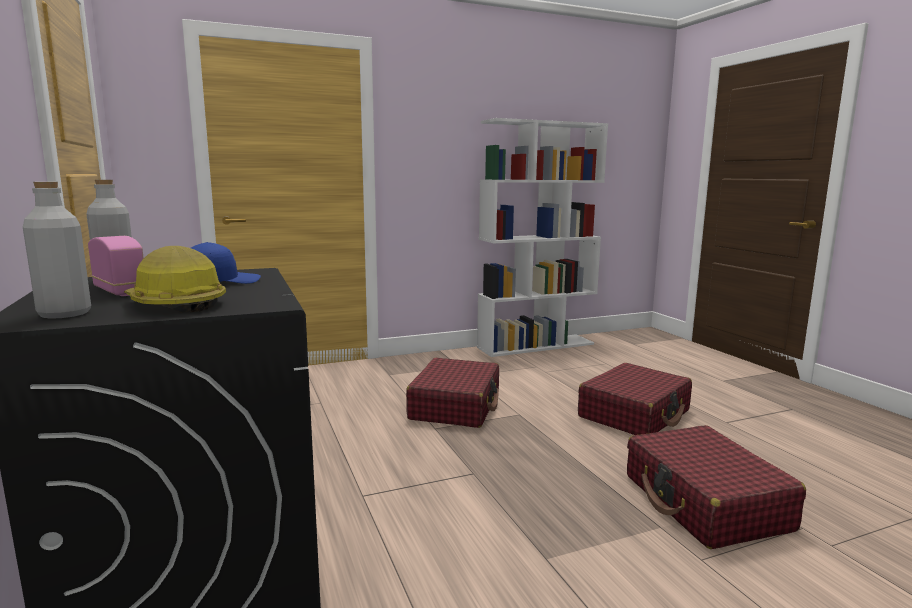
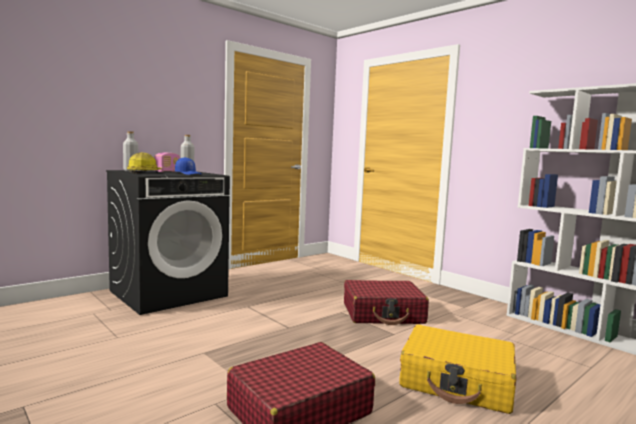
camera: 70 degrees right, 5 degrees down
(634, 414) = (457, 382): red suitcase -> yellow suitcase

